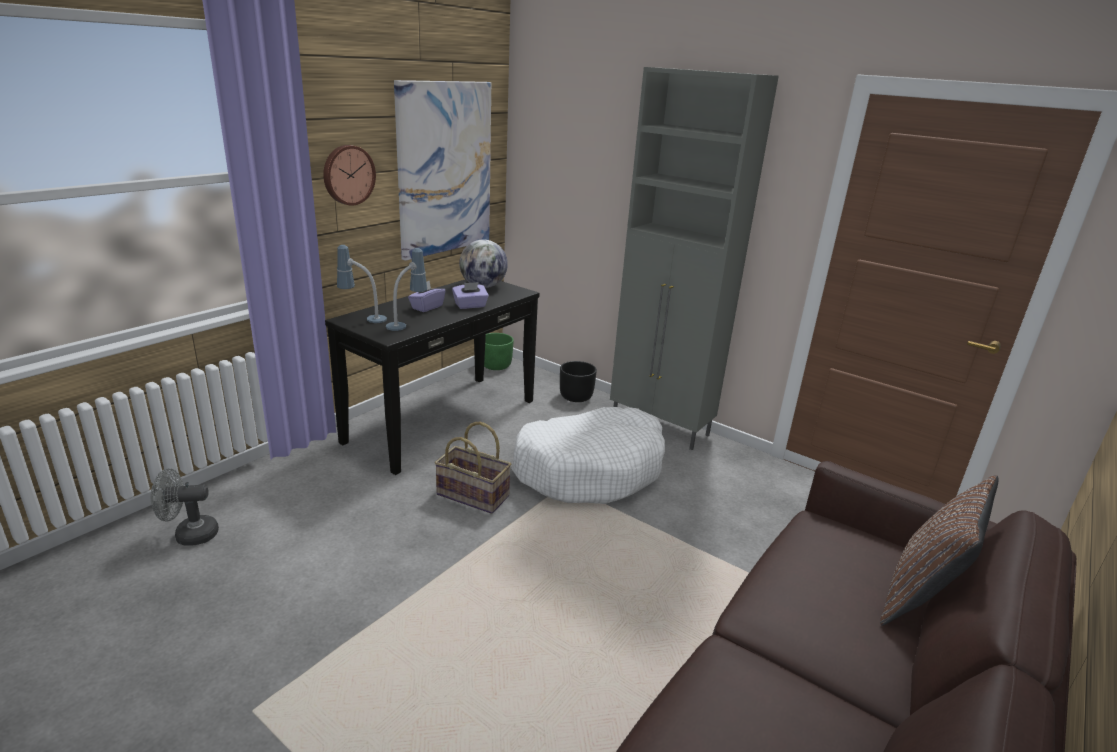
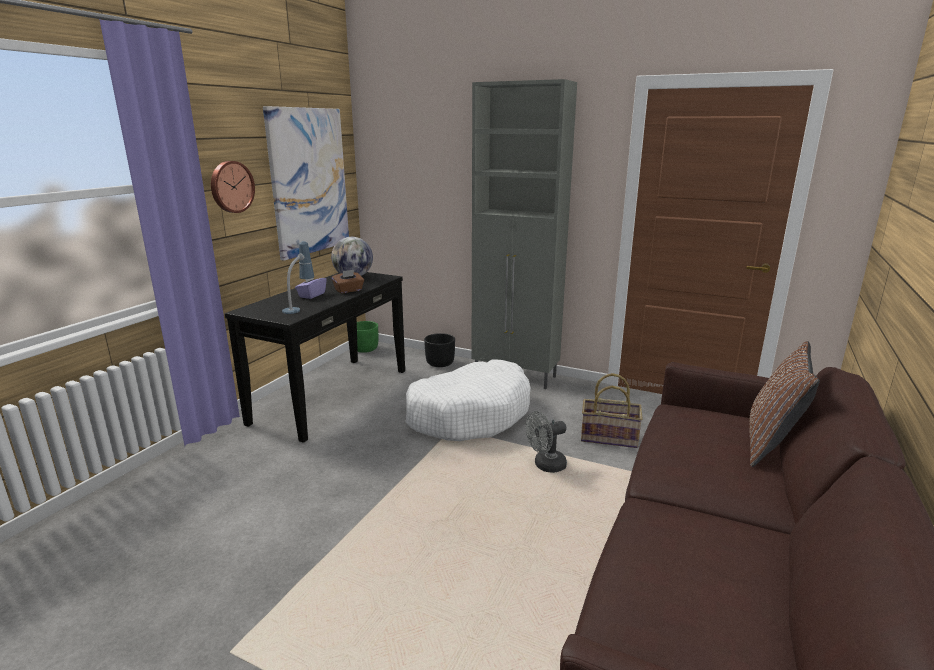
camera: 10 degrees left, 5 degrees down
(189, 535) = (122, 519): grey fan -> grey fan (545, 465)
(363, 318) = (259, 308): table lamp -> none
(470, 306) = (349, 290): purple tissue box -> brown tissue box
(474, 495) = (378, 447): basket -> basket (609, 437)

